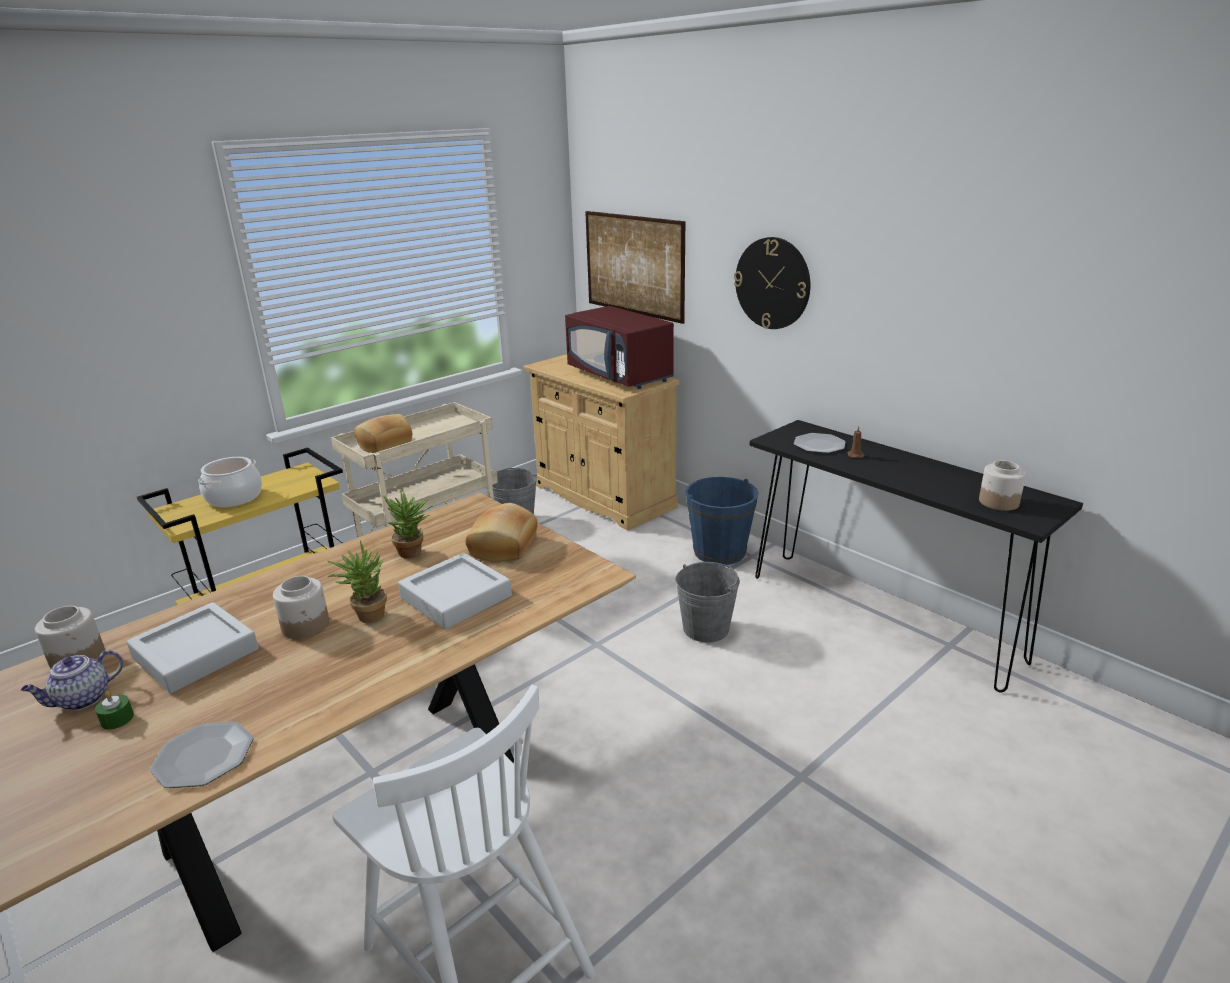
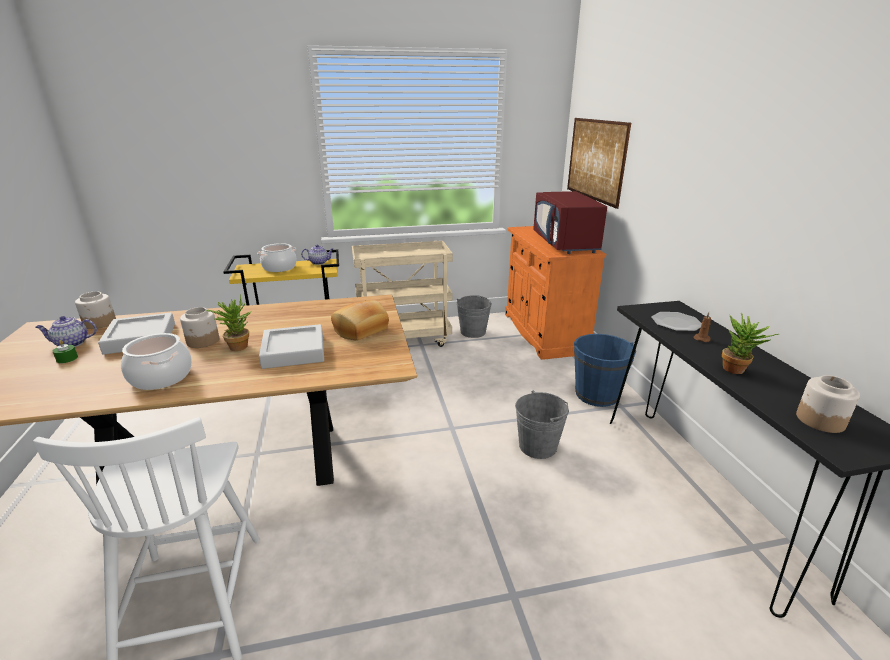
camera: 30 degrees right, 0 degrees up
(204, 756) = (64, 393): plate -> none
(290, 474) = (319, 262): none -> teapot
(319, 686) = (160, 377): none -> cooking pot
(384, 444) = (380, 256): bread -> none
(414, 553) = (308, 319): potted plant -> potted plant (738, 370)
(603, 496) = (544, 332): beige cabinet -> orange cabinet
(772, 283) = (681, 176): wall clock -> none

